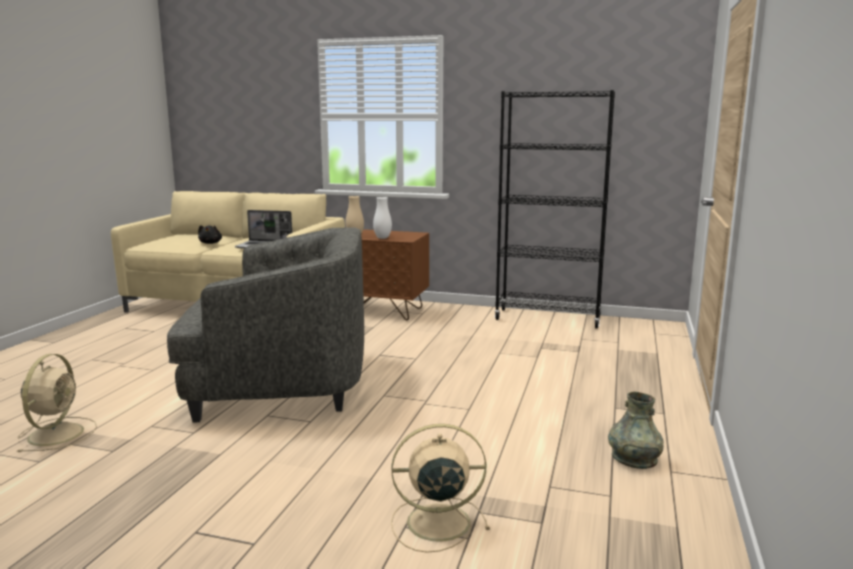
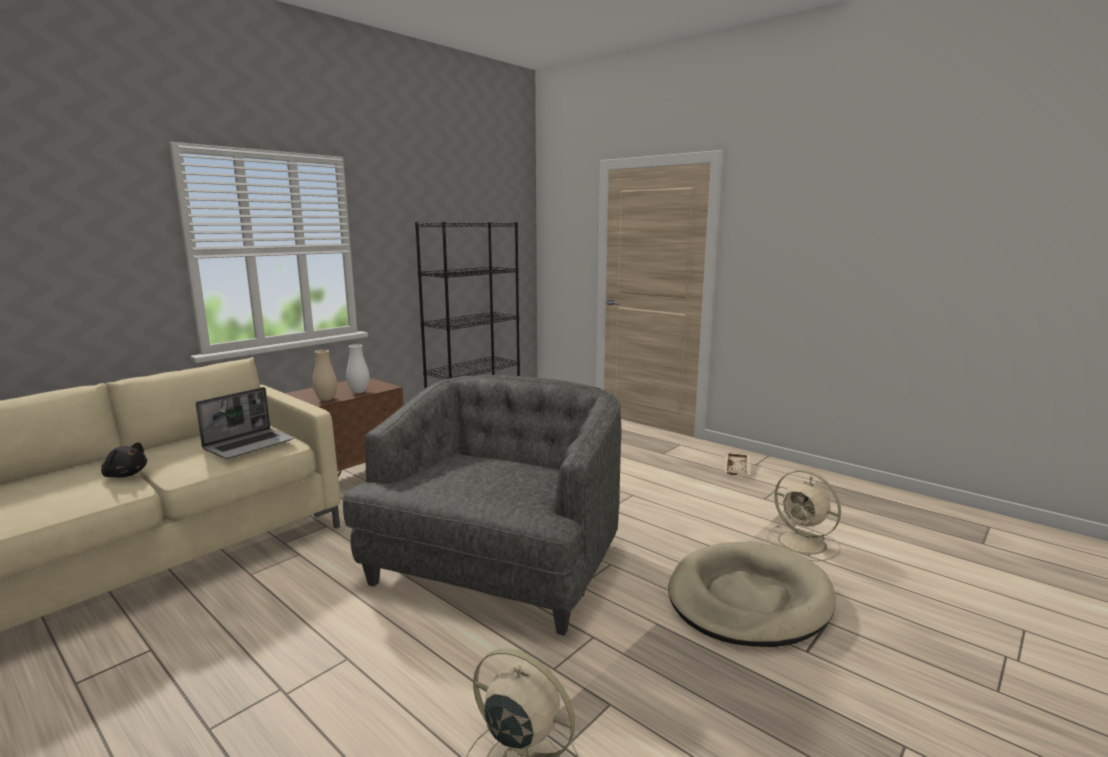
camera: 65 degrees left, 0 degrees up
(280, 493) = (748, 599): none -> beige dog bed
(435, 522) = (804, 543): beige fan -> beige fan turned 60 degrees counterclockwise
(634, 459) = (737, 468): grey vase -> beige tray

